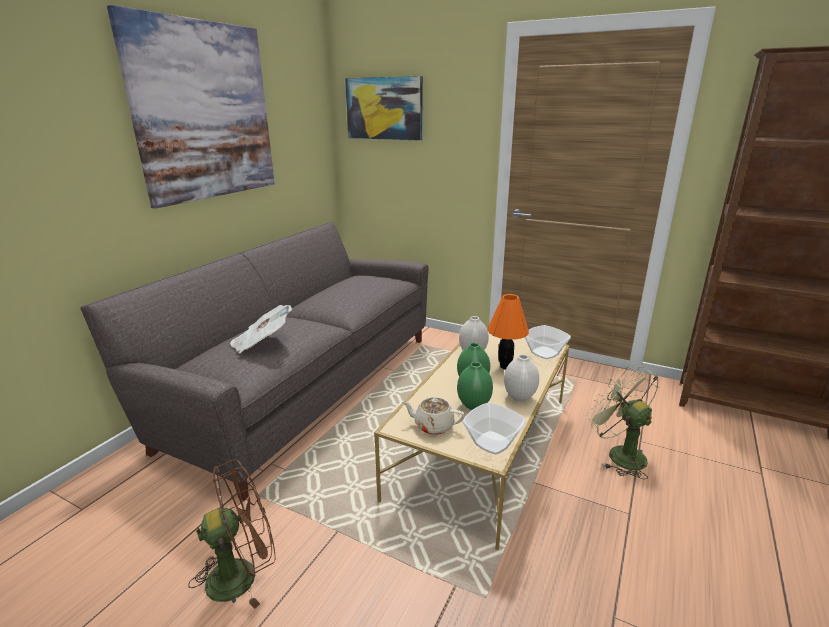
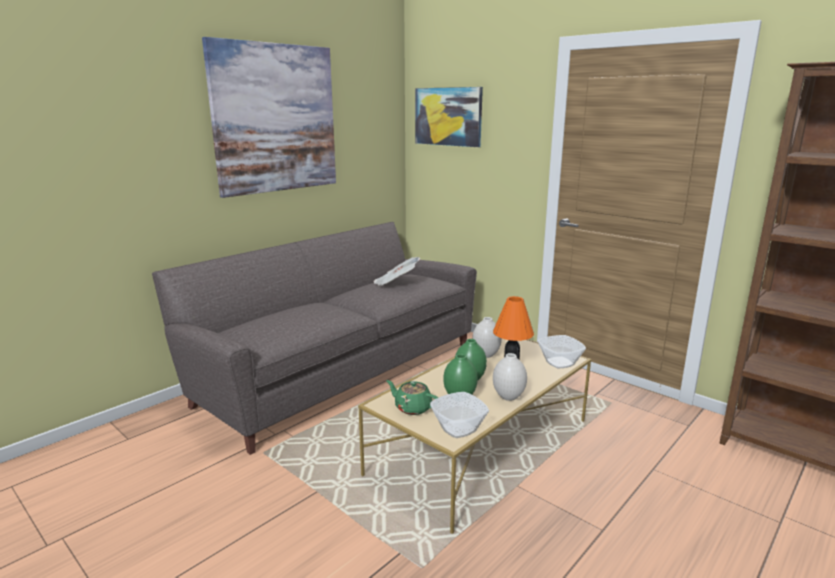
camera: 15 degrees right, 5 degrees down
(242, 574) = (228, 507): brown fan -> none
(262, 343) = (290, 320): newspaper -> newspaper (396, 283)
(433, 426) = (412, 408): beige teapot -> green teapot
(619, 454) = (621, 477): green fan -> none

